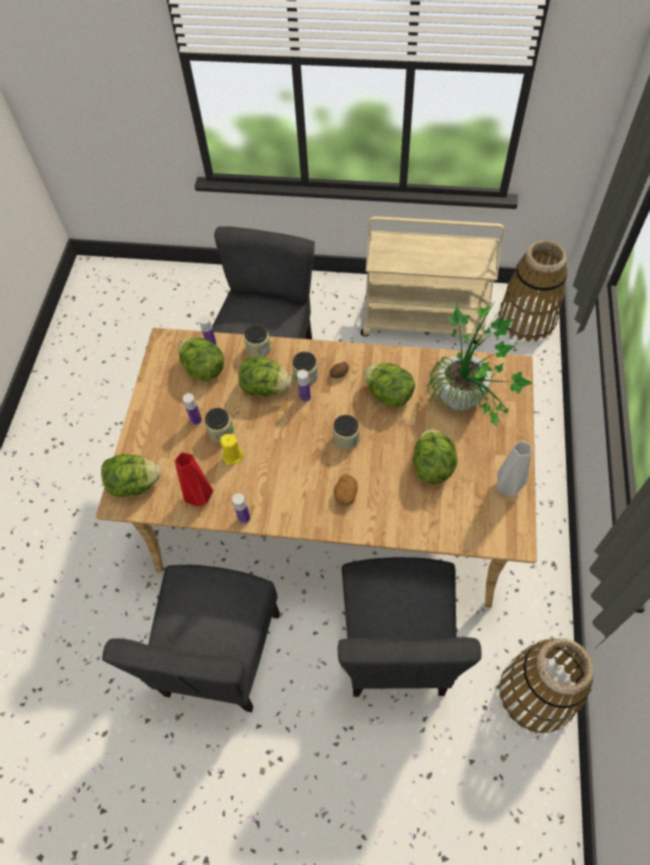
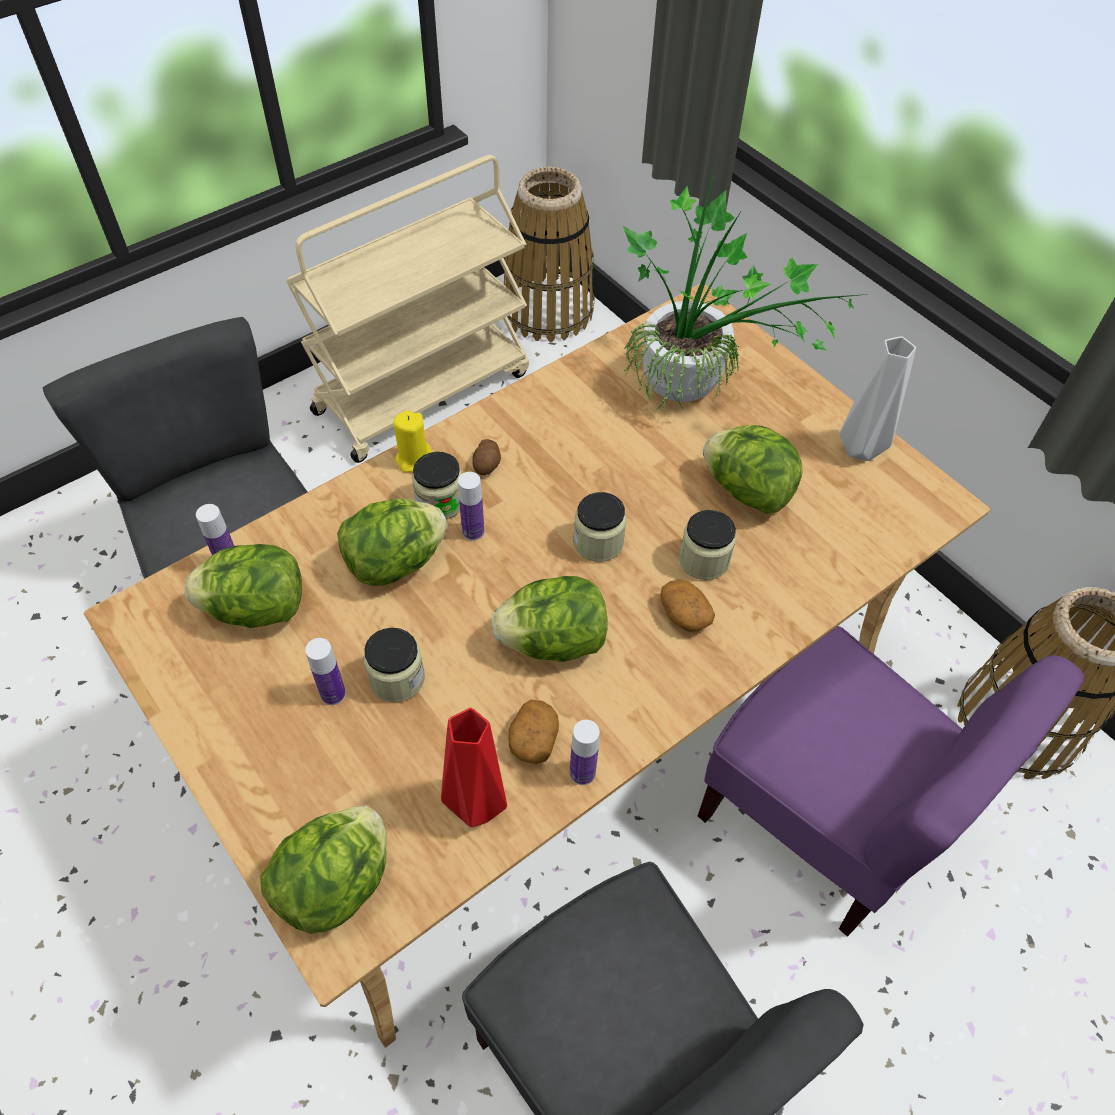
camera: 50 degrees left, 5 degrees down
(232, 456) = (458, 699): yellow candle -> yellow candle (414, 460)
(241, 492) = (533, 739): none -> potato
(258, 348) = (320, 515): jar -> jar (704, 560)
(388, 395) = (587, 444): lettuce -> lettuce (553, 641)
(396, 645) = (822, 818): grey chair -> purple chair

